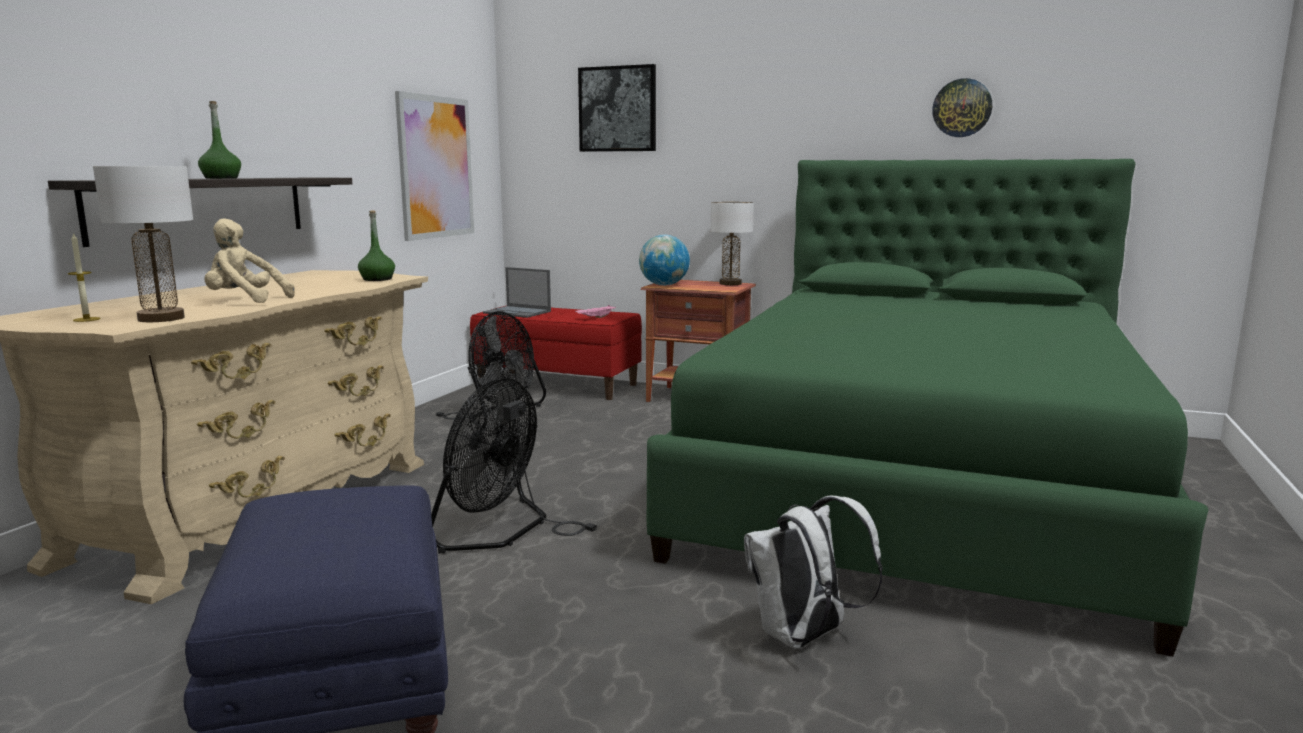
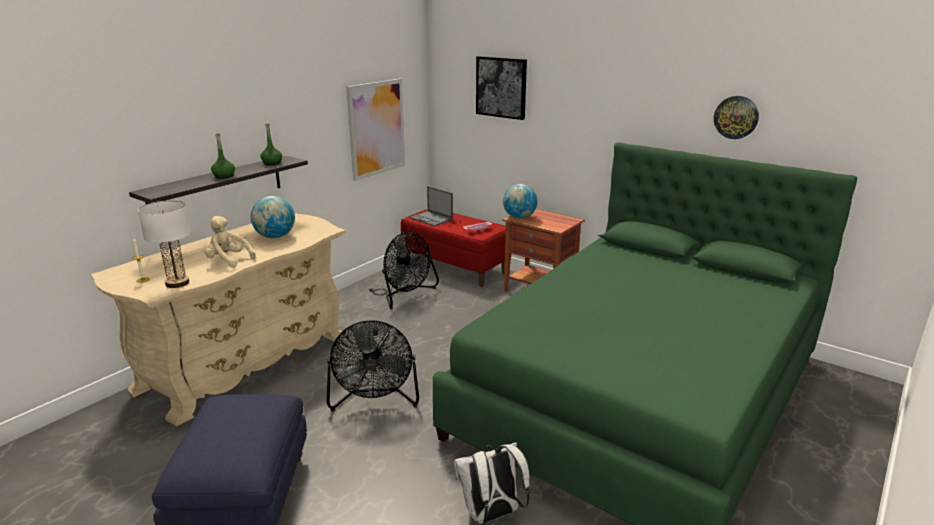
camera: 15 degrees right, 10 degrees up
(312, 284) = (275, 237): none -> globe
(377, 279) = (314, 232): green bottle -> green bottle (272, 163)
(511, 528) = (371, 398): black fan -> black fan turned 135 degrees counterclockwise
(730, 283) = (566, 219): table lamp -> none

